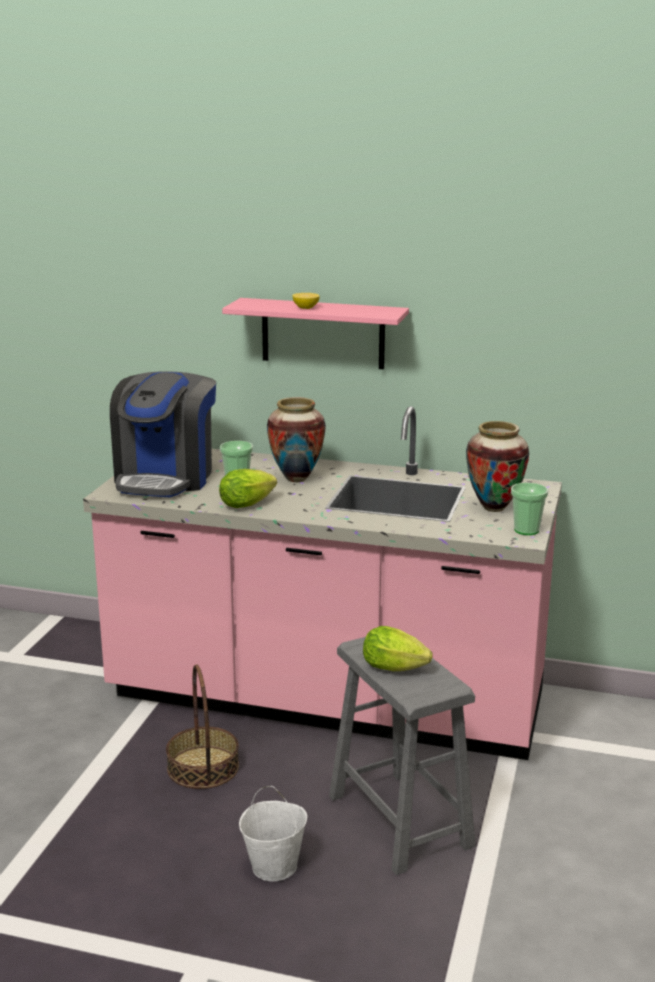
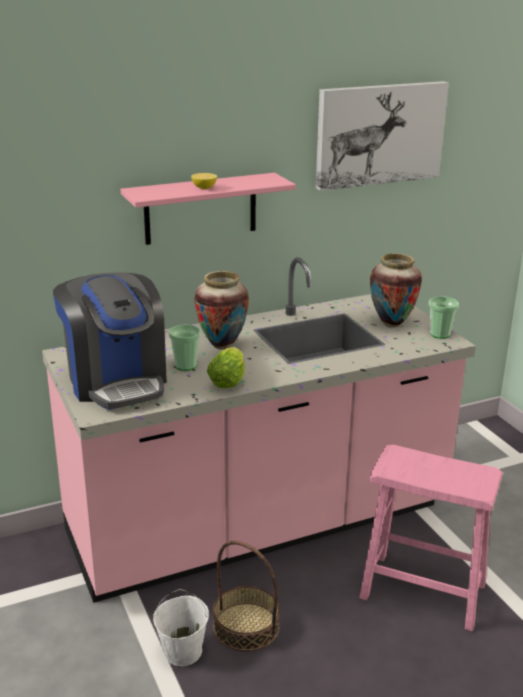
camera: 40 degrees left, 5 degrees up
(274, 866) = (397, 673): white bucket -> white bucket (183, 651)
(397, 669) = (437, 475): lettuce -> none
(400, 820) = (423, 590): grey stool -> pink stool
(548, 283) = (379, 134): none -> picture

